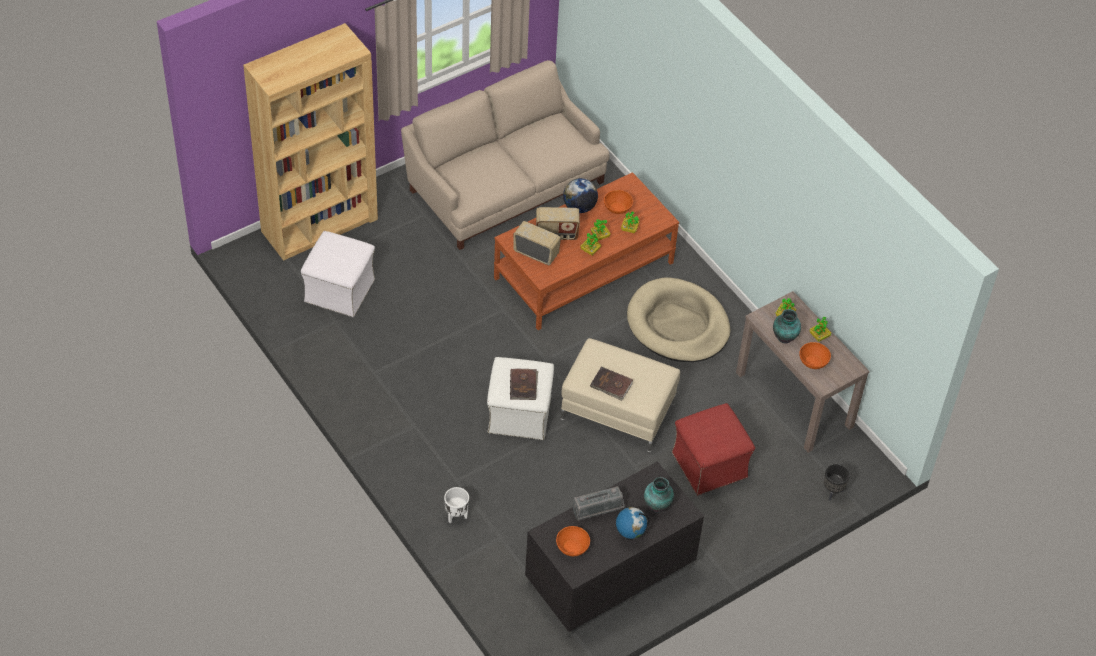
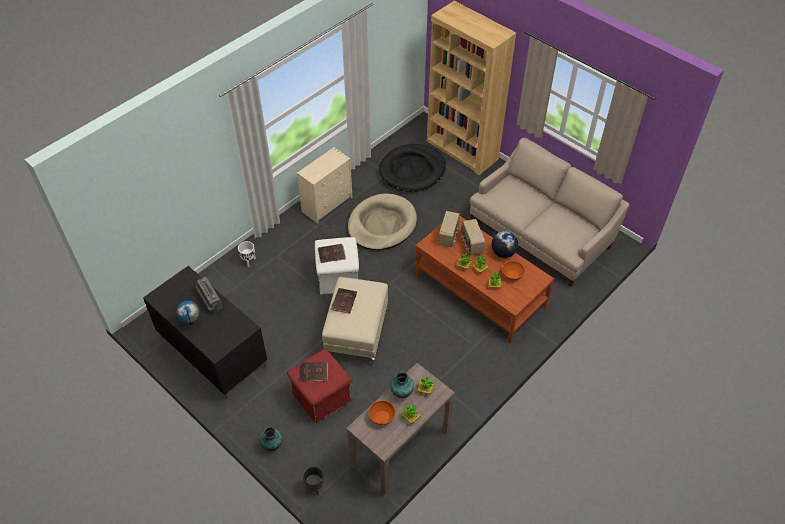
camera: 80 degrees right, 0 degrees up
(340, 290) = (412, 170): white ottoman -> black dog bed
(373, 403) = (327, 204): none -> beige dresser
(572, 547) = (177, 291): orange bowl -> none
(657, 505) = (220, 334): vase -> vase (273, 446)
(678, 324) = (449, 356): beige dog bed -> beige dog bed (382, 224)
(713, 435) = (313, 372): none -> brown book

